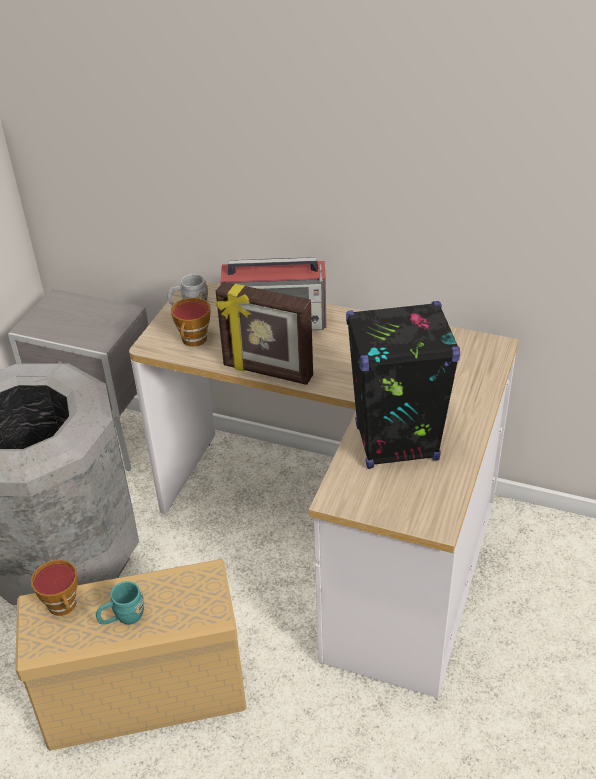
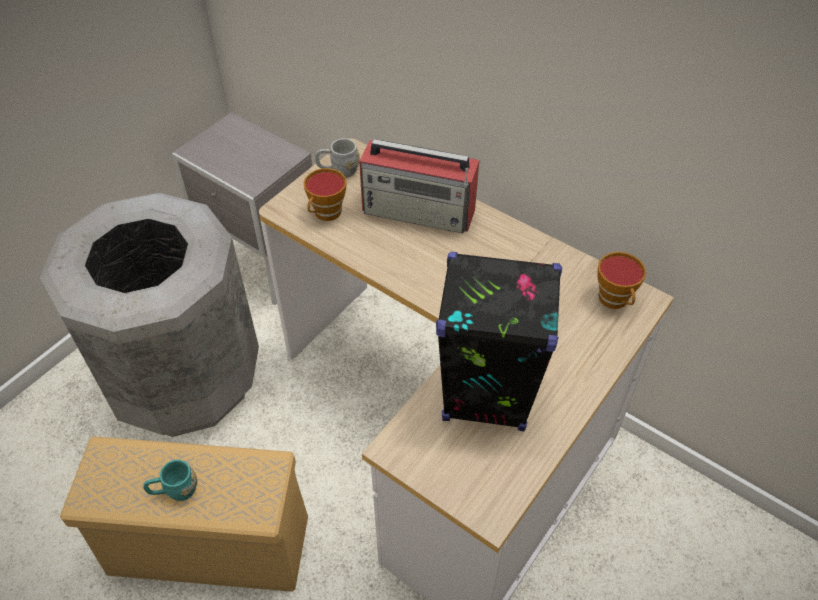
camera: 15 degrees right, 10 degrees up
(64, 606) = (126, 461): cup -> cup (615, 300)
(267, 372) = (385, 271): picture frame -> none

